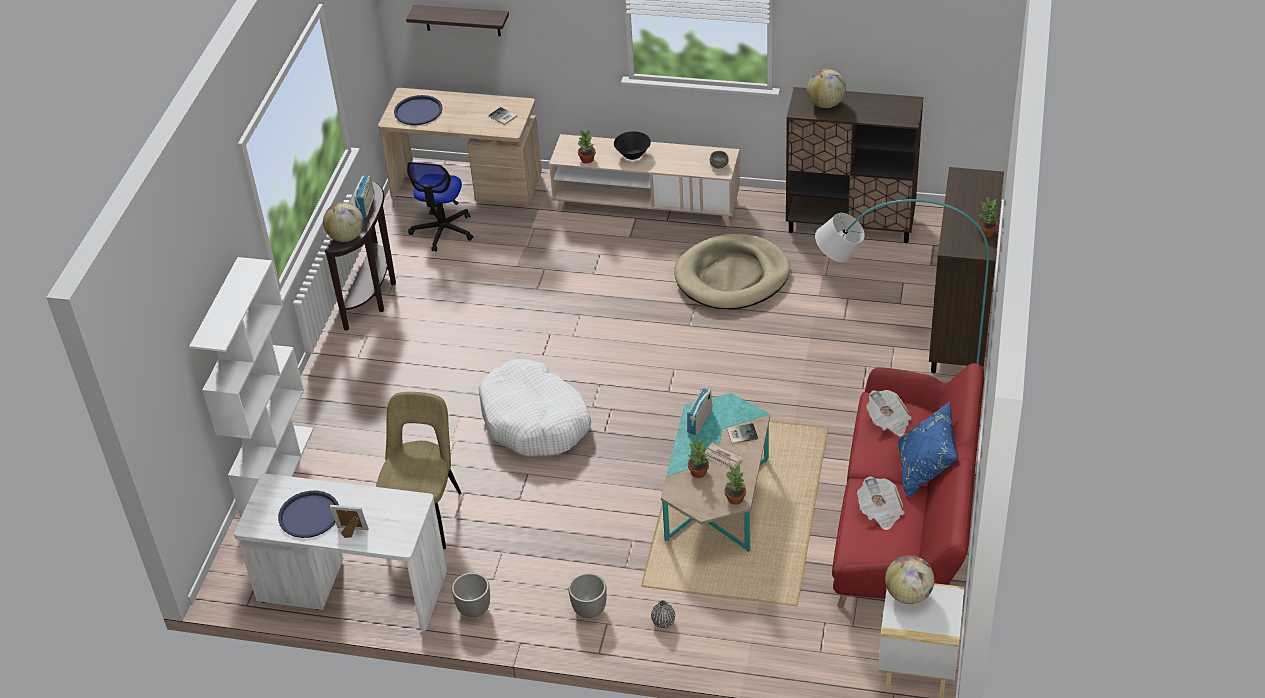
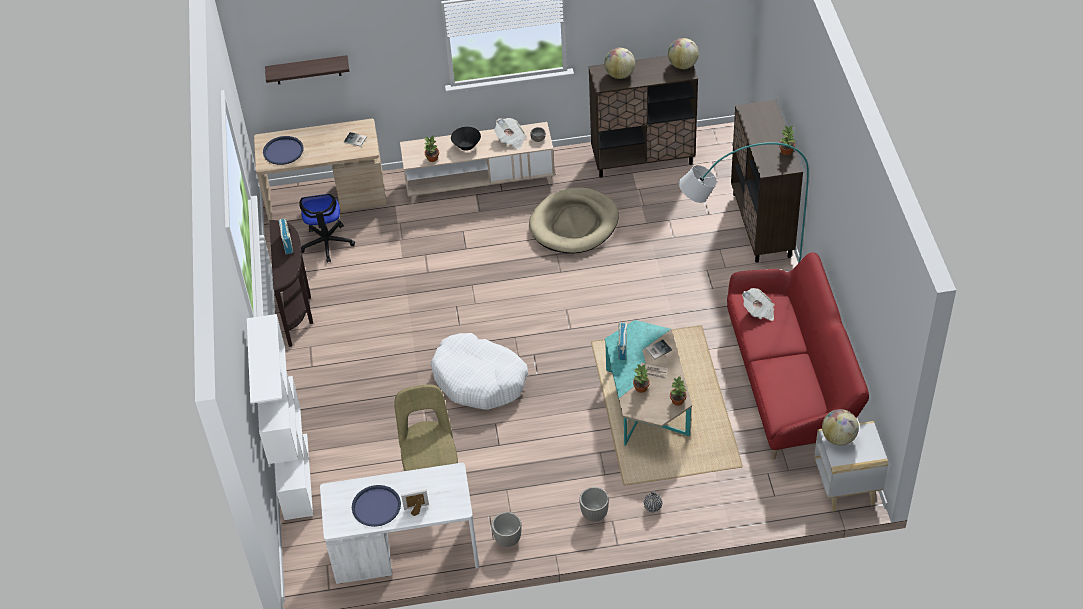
camera: 20 degrees left, 5 degrees up
(346, 237) = (285, 273): globe -> globe (682, 65)
(880, 511) = (784, 381): newspaper -> newspaper (511, 139)
(925, 470) = (801, 341): blue pillow -> none

